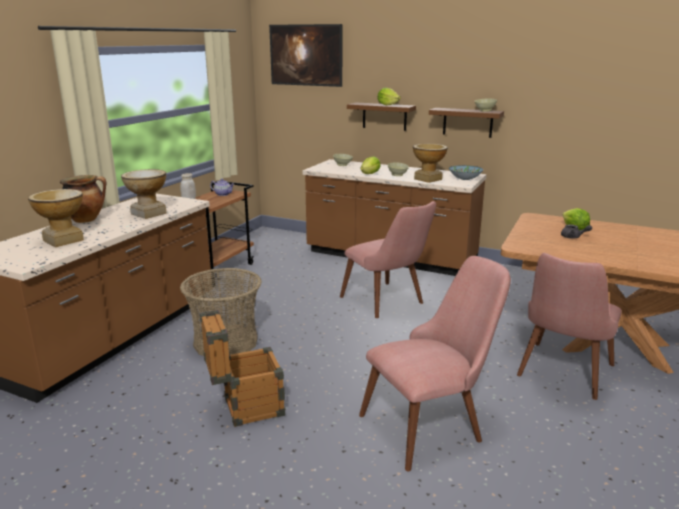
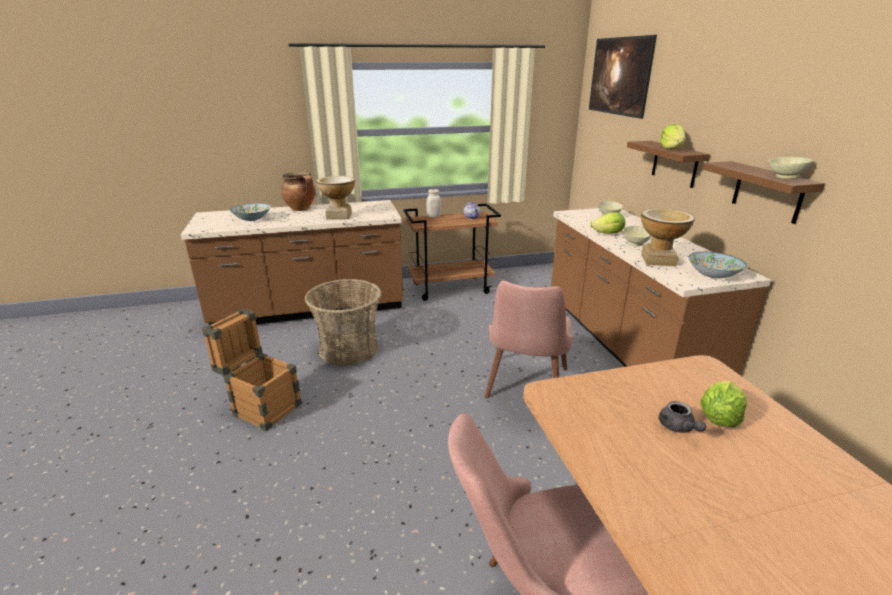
camera: 50 degrees right, 5 degrees up
(63, 240) = (252, 219): vase -> bowl
(432, 423) = (321, 531): pink chair -> none

